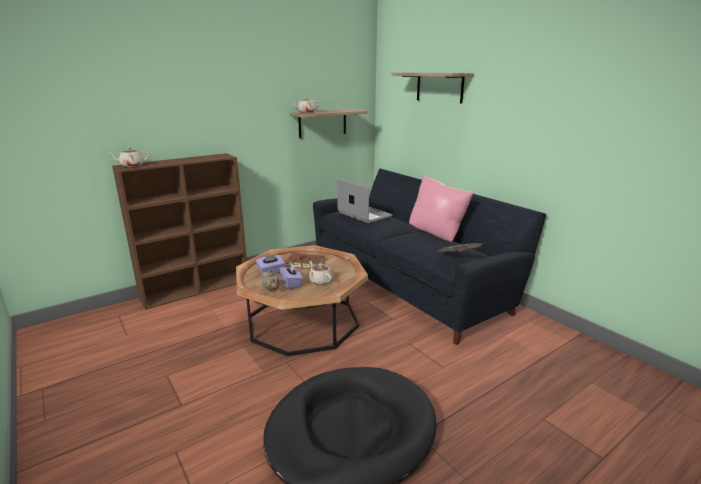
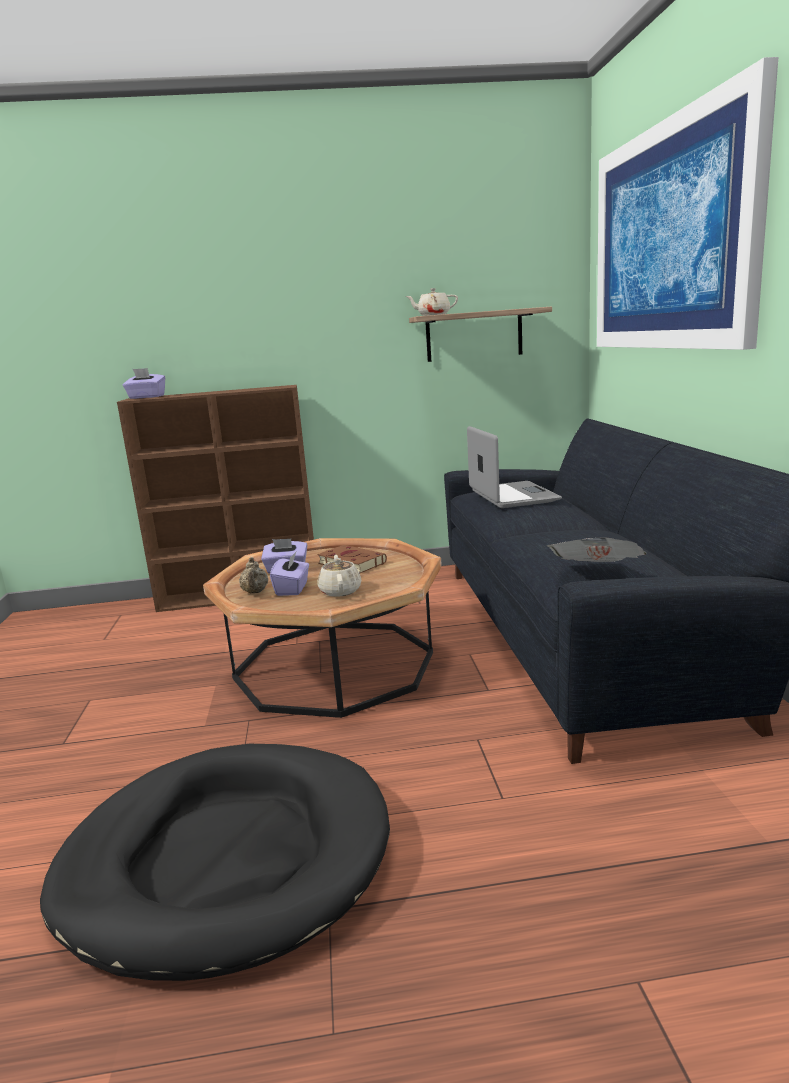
camera: 30 degrees right, 5 degrees down
(131, 165) = (146, 397): beige teapot -> purple tissue box
(437, 234) = (614, 534): pink pillow -> none
(439, 87) = (670, 238): shelf -> picture

